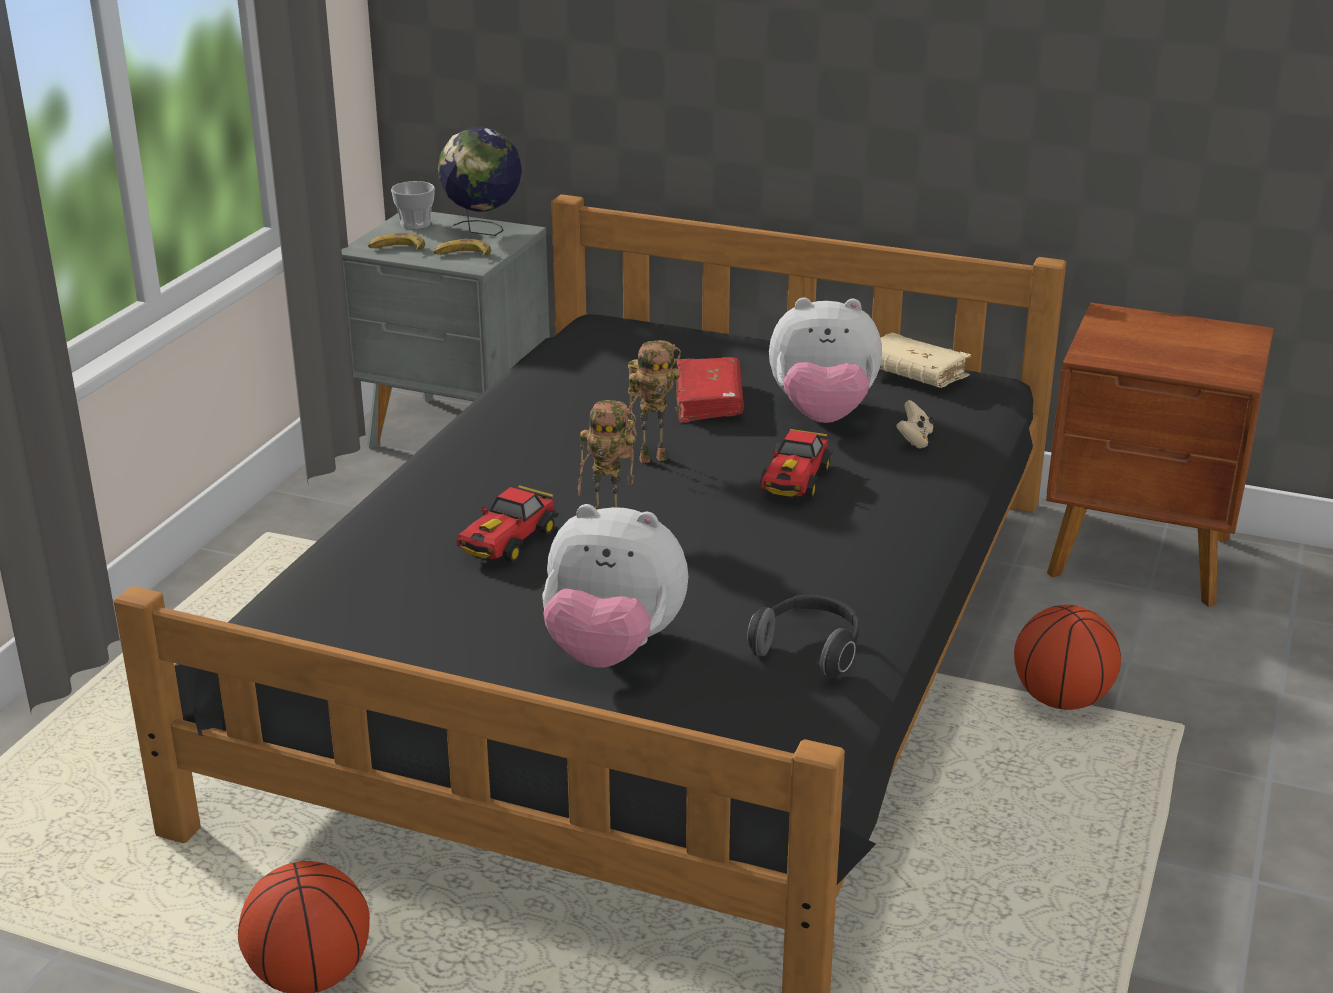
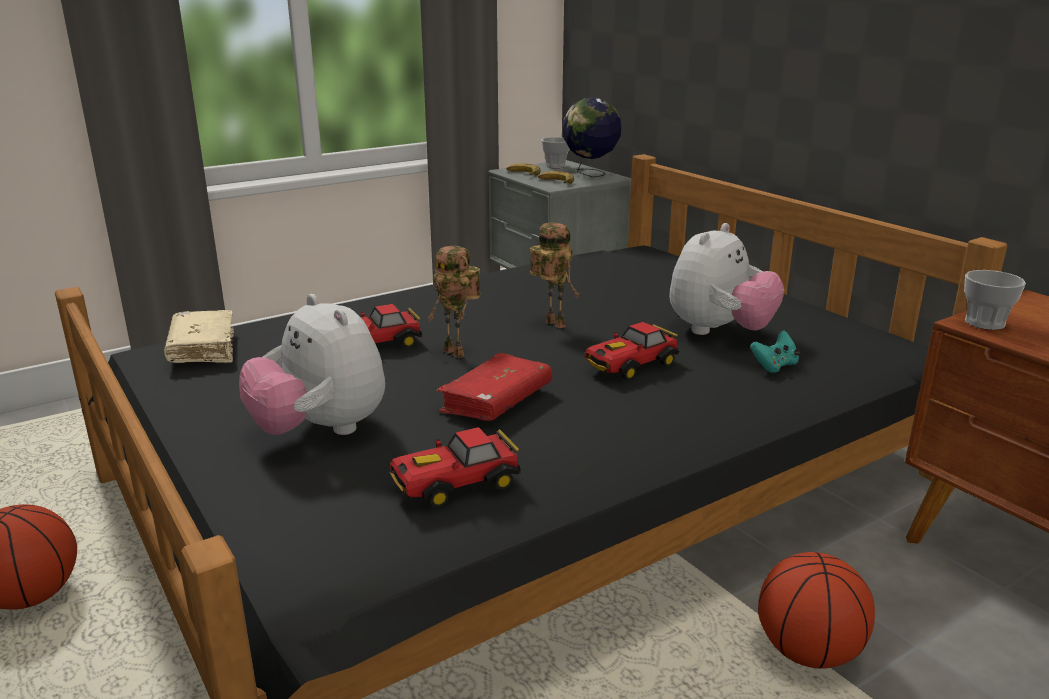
camera: 35 degrees right, 5 degrees down
(654, 457) = (552, 324): toy robot -> toy robot turned 150 degrees counterclockwise
(709, 401) = (644, 303): red book -> red book (496, 401)
(809, 650) = (455, 485): headphones -> toy car
(823, 415) = (719, 332): plush toy -> plush toy turned 90 degrees counterclockwise
(913, 374) = (837, 325): beige book -> beige book (203, 349)
(914, 440) = (774, 366): beige game controller -> turquoise game controller
(1099, 352) = (984, 323): none -> cup

